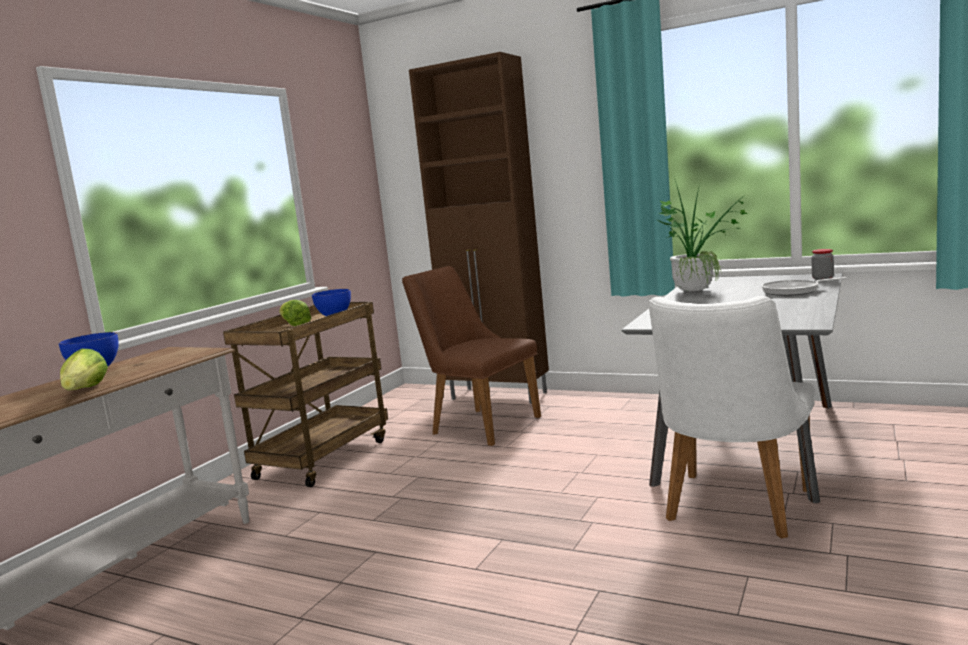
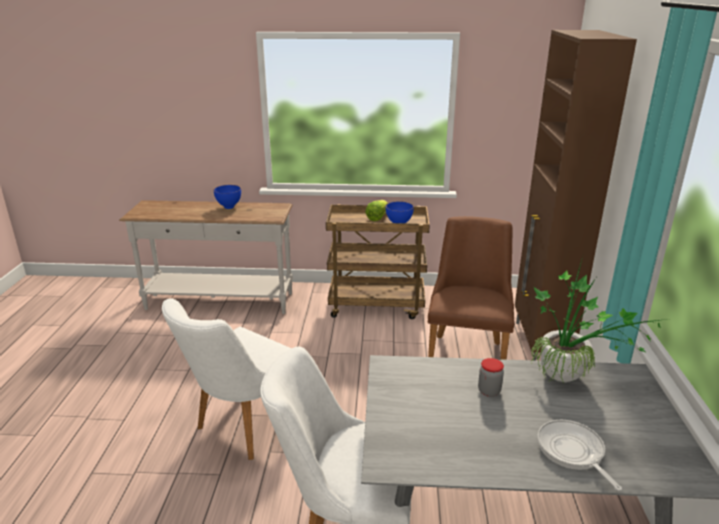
camera: 65 degrees right, 15 degrees up
(85, 390) = (197, 216): lettuce -> none
(506, 568) = (243, 427): none -> white chair
(822, 279) = (674, 477): jar -> jar (489, 391)

